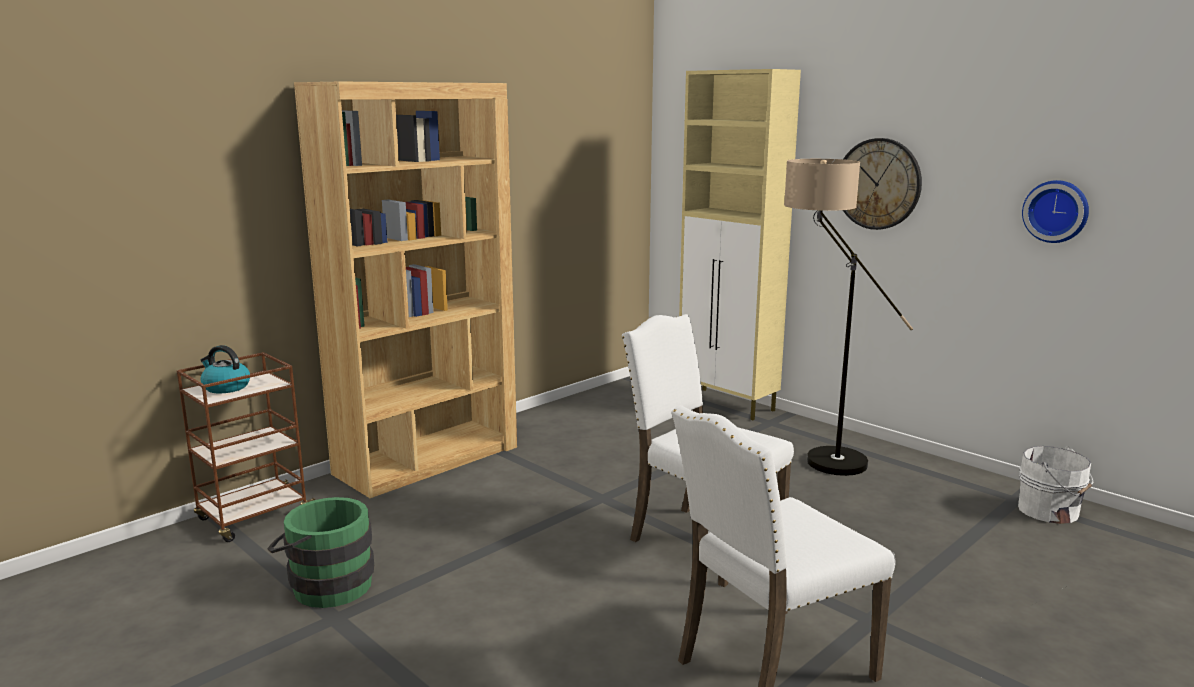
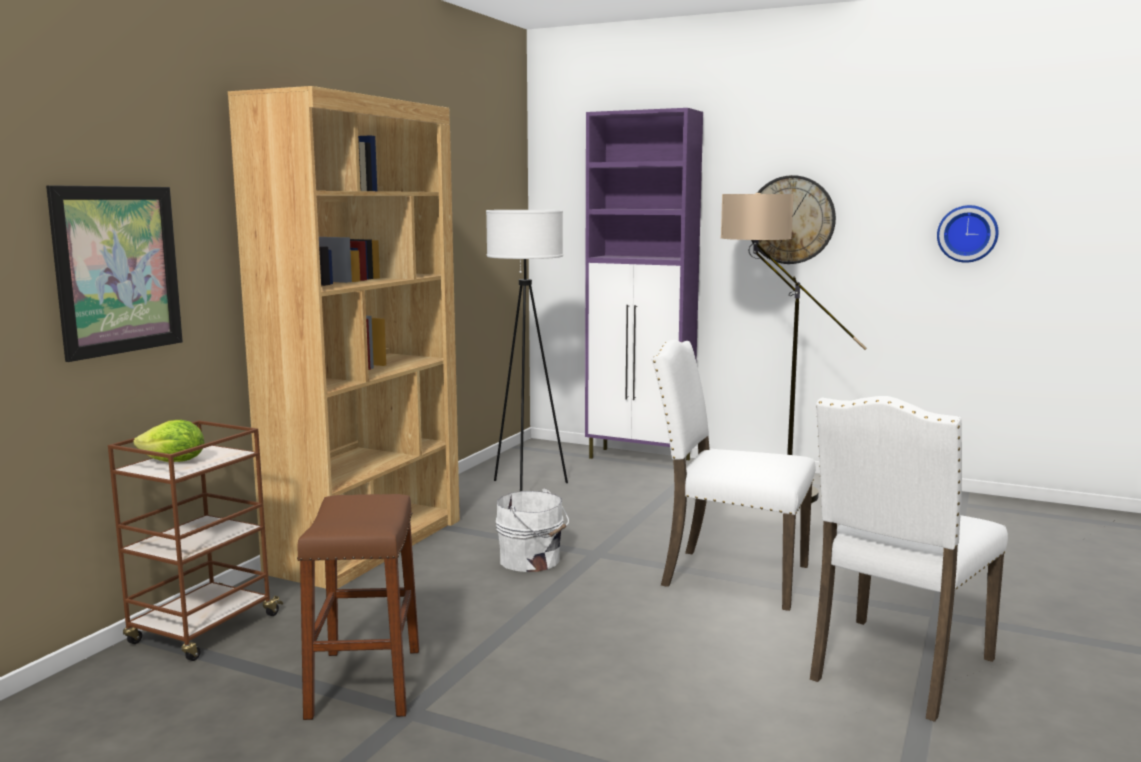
camera: 20 degrees left, 5 degrees down
(189, 234) = (118, 270): none -> picture
(225, 387) = (174, 462): kettle -> lettuce
(325, 585) = (365, 682): green bucket -> brown stool
(599, 423) = (527, 489): none -> white floor lamp
(728, 404) = (640, 459): beige cabinet -> purple cabinet
(1050, 512) = (995, 509): white bucket -> white bucket (532, 561)

